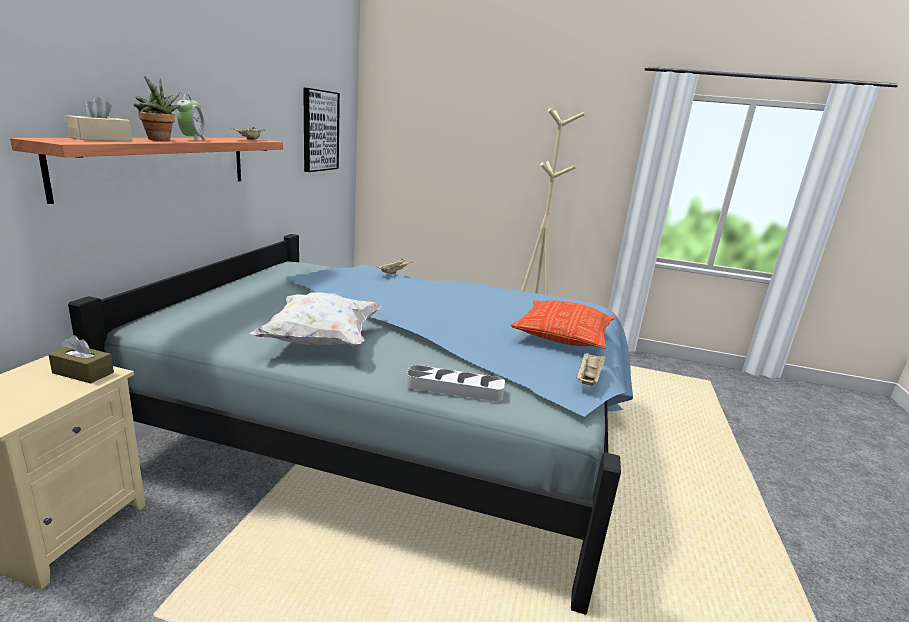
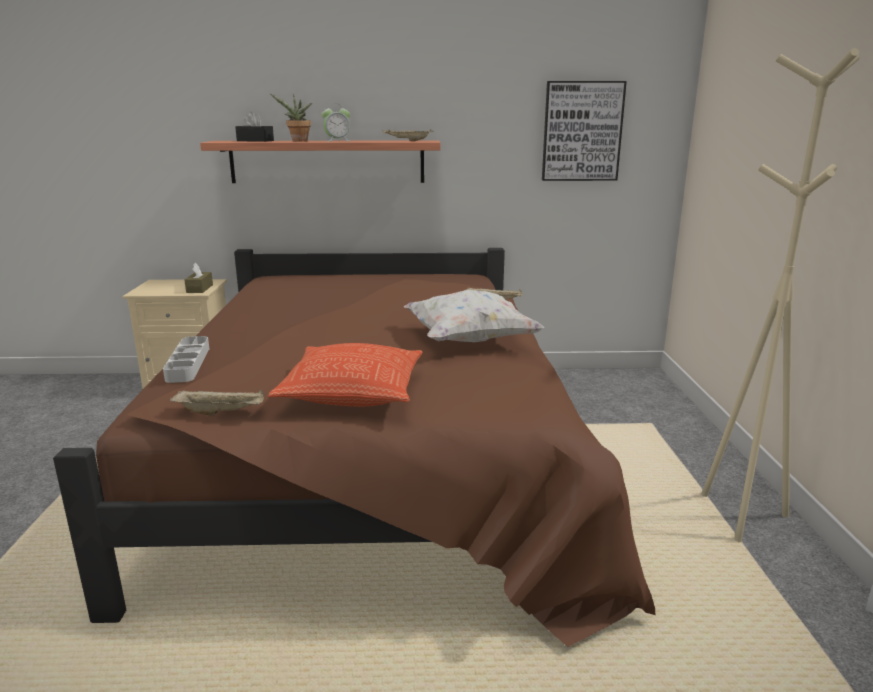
camera: 75 degrees right, 0 degrees up
(101, 139) = (255, 141): beige tissue box -> black tissue box
(321, 341) = (266, 314): white pillow -> white pillow (469, 341)
(405, 427) = (377, 462): blue bed -> brown bed

